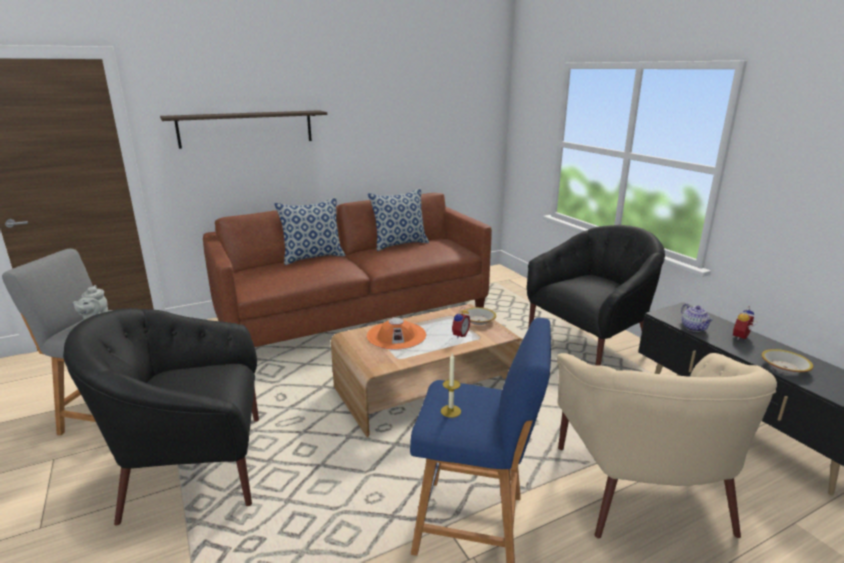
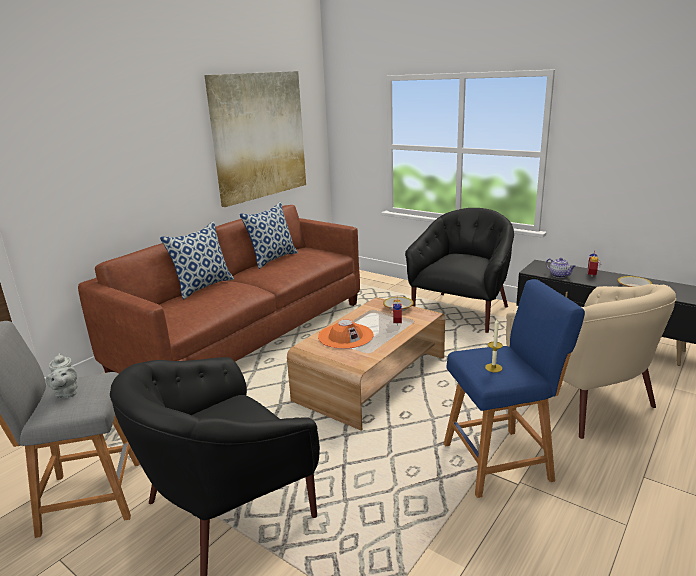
camera: 25 degrees left, 0 degrees up
(246, 128) = (108, 162): shelf -> none
(418, 119) = (259, 136): none -> picture

